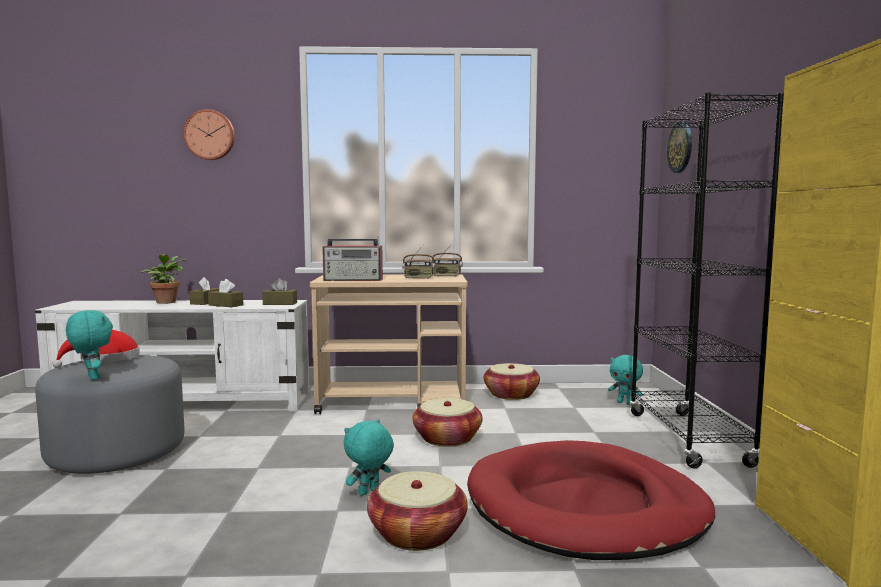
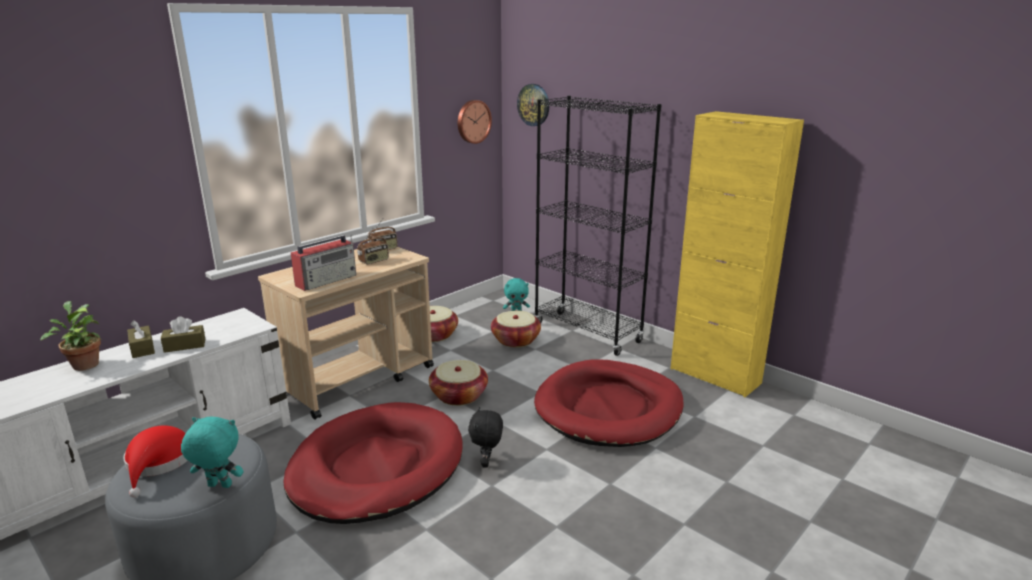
camera: 45 degrees left, 15 degrees up
(210, 135) = (60, 129): wall clock -> wall clock (473, 121)
(280, 303) = (239, 323): brown tissue box -> none
(288, 457) = (376, 467): none -> red dog bed
(369, 492) = (487, 463): turquoise plush toy -> black plush toy
(417, 533) = (561, 472): basket -> basket (516, 340)

